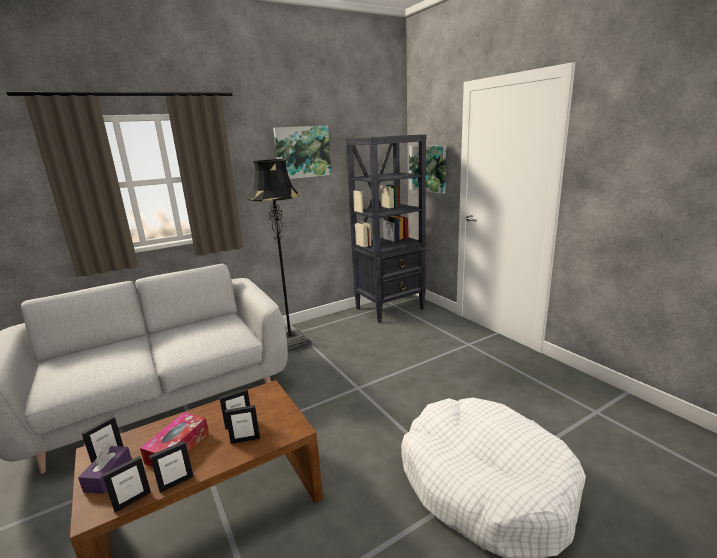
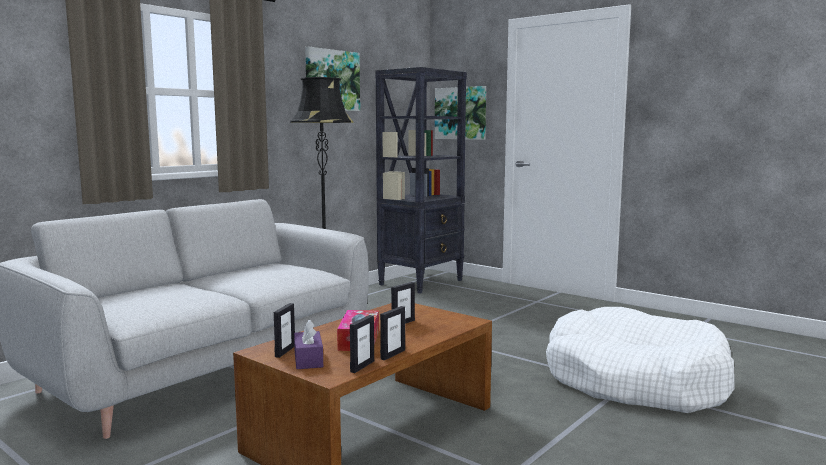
camera: 20 degrees left, 10 degrees down
(245, 439) = (426, 330): picture frame -> none

